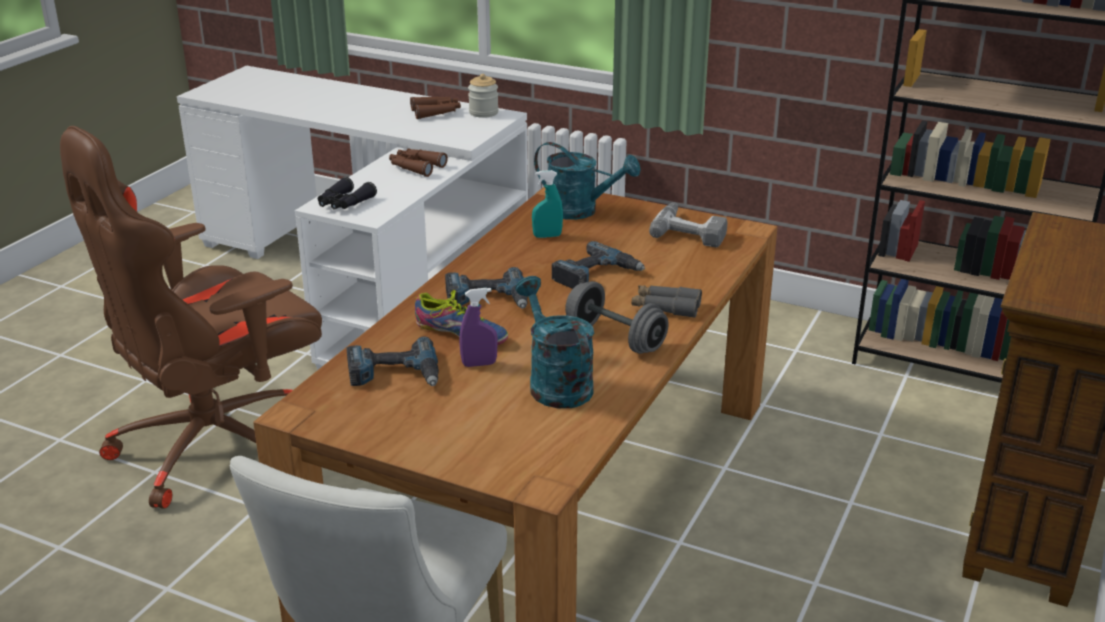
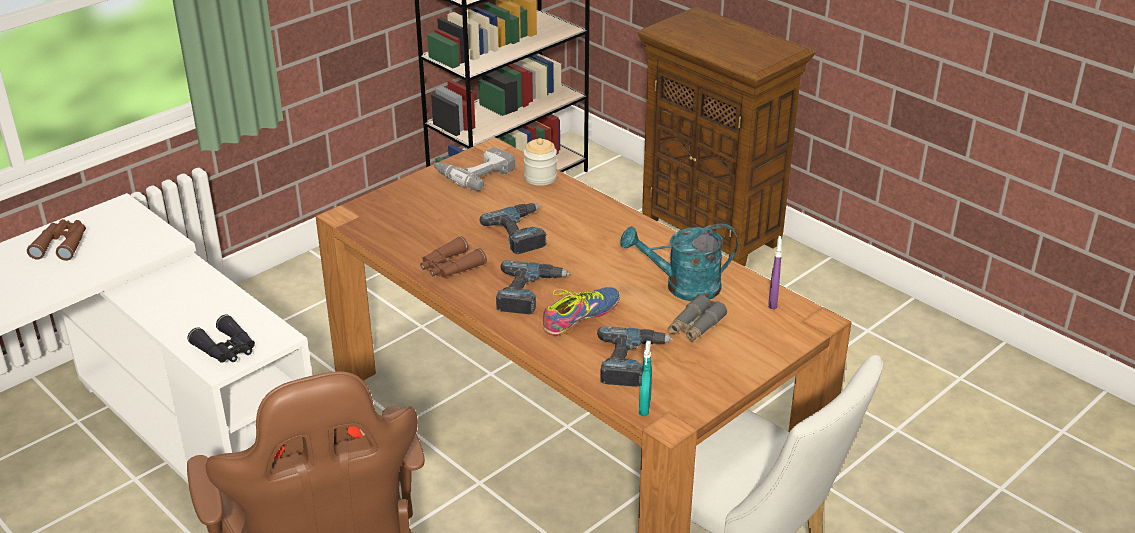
camera: 70 degrees left, 5 degrees up
(415, 167) = (175, 290): brown binoculars -> brown binoculars (450, 267)
(479, 364) = (636, 316): purple spray bottle -> purple spray bottle (772, 302)
(483, 113) = (98, 217): jar -> jar (540, 178)
(547, 236) = (430, 240): turquoise spray bottle -> turquoise spray bottle (644, 408)
(581, 211) = (394, 213): turquoise watering can -> none
(615, 338) = (631, 247): grey dumbbell -> none
(666, 307) = (596, 215): grey binoculars -> grey binoculars (695, 326)

